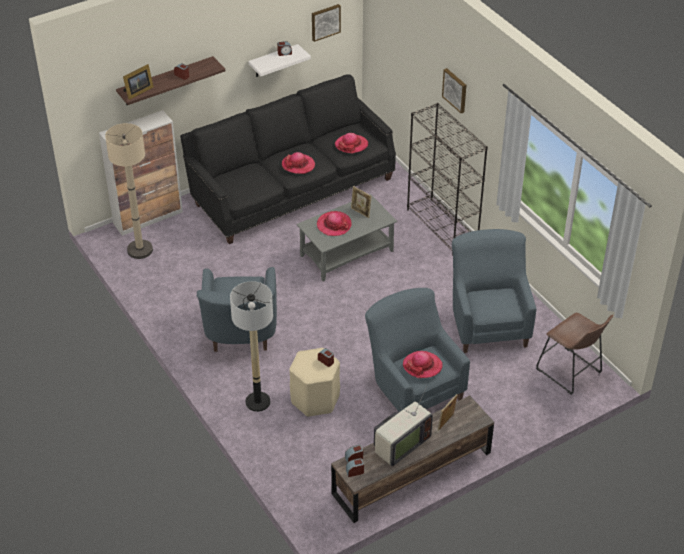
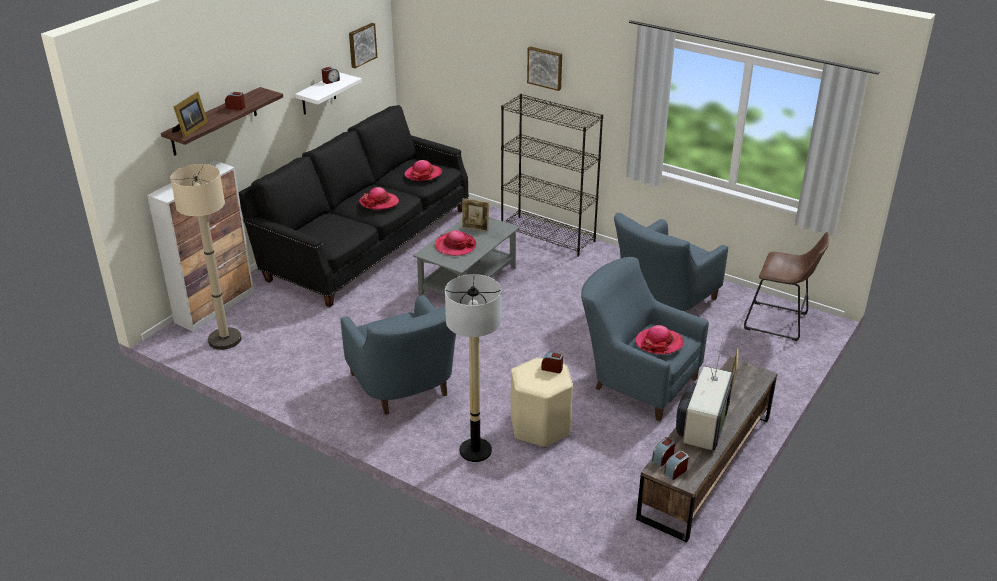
camera: 25 degrees left, 10 degrees down
(488, 322) = (662, 302): blue armchair -> blue armchair turned 105 degrees counterclockwise

